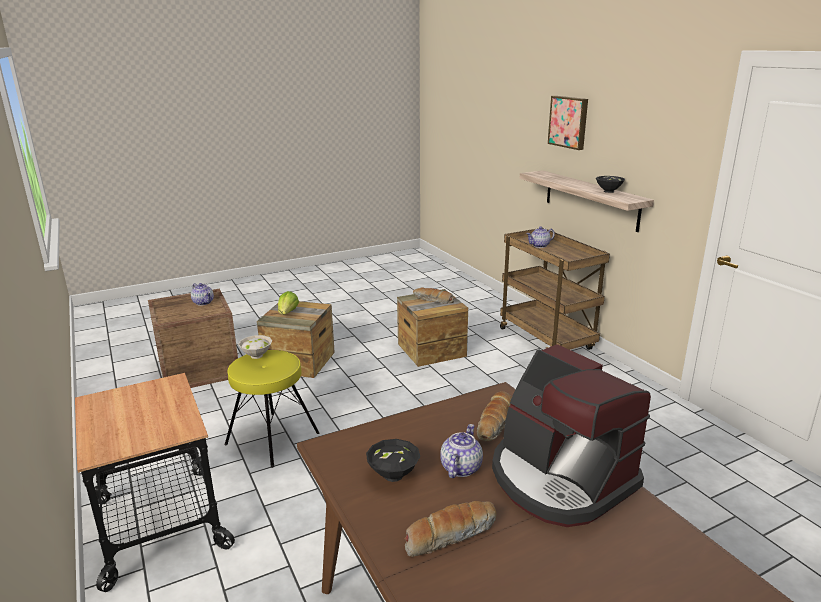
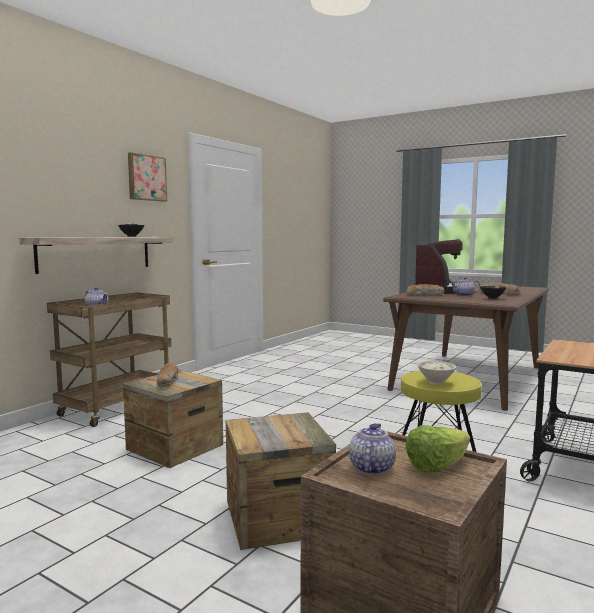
camera: 120 degrees left, 15 degrees down
(287, 313) = (288, 433): lettuce -> lettuce (437, 466)
(569, 122) = (53, 177): picture -> picture (146, 178)

